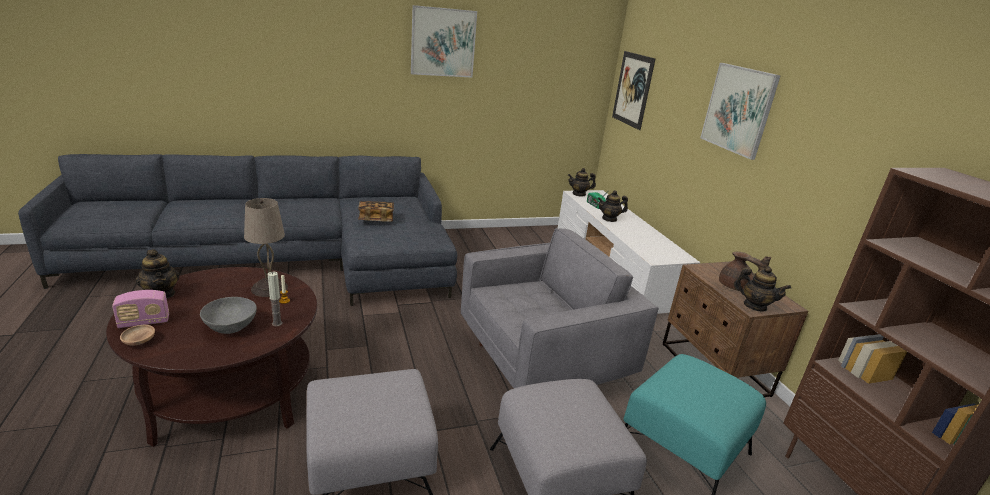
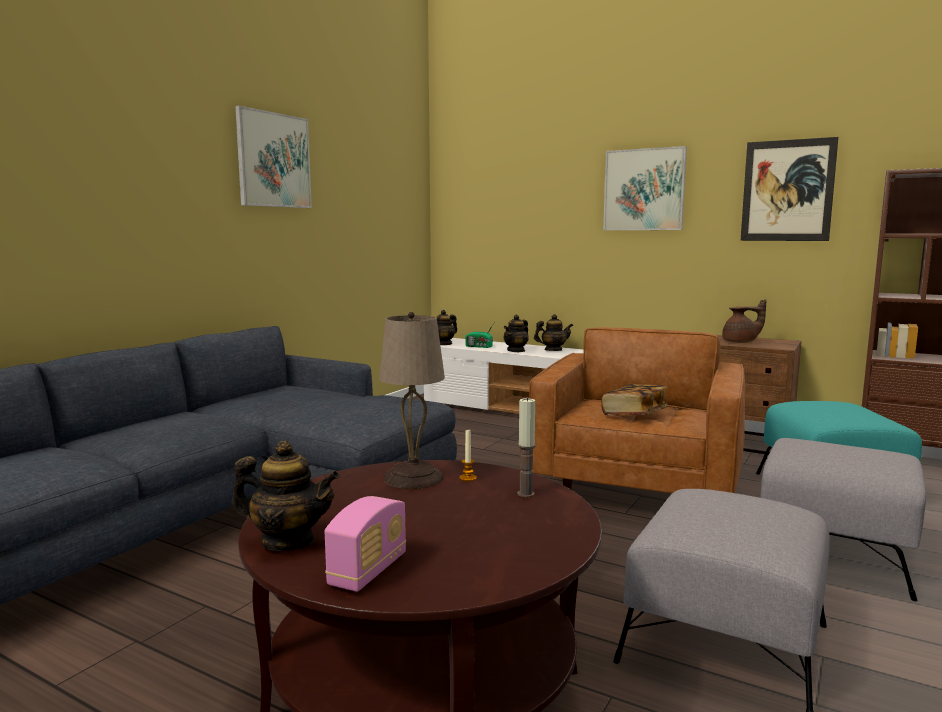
camera: 40 degrees left, 15 degrees down
(139, 342) = (434, 586): brown bowl -> none
(231, 327) = (492, 519): grey bowl -> none
(376, 219) = (313, 406): book -> book (634, 414)
(542, 362) = (638, 490): grey armchair -> brown armchair
(632, 89) = (471, 210): picture -> picture (787, 191)
(754, 306) = (778, 346): teapot -> teapot (553, 350)

